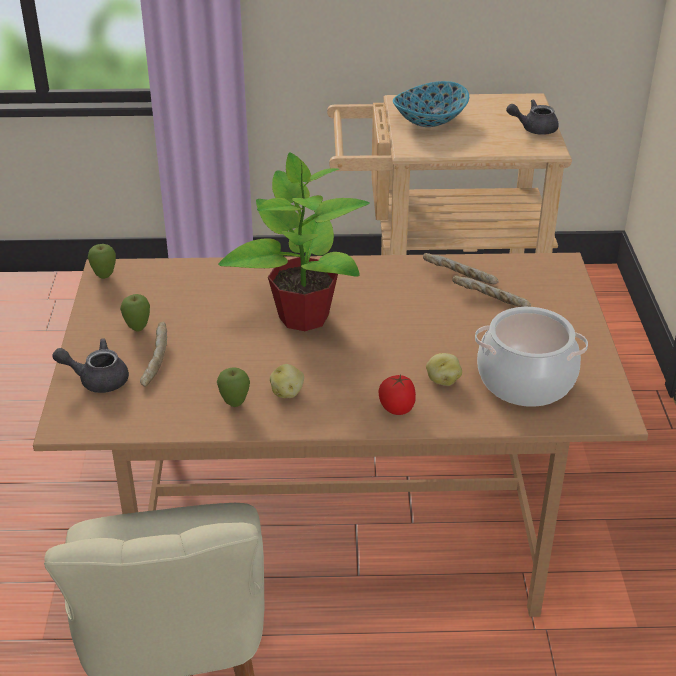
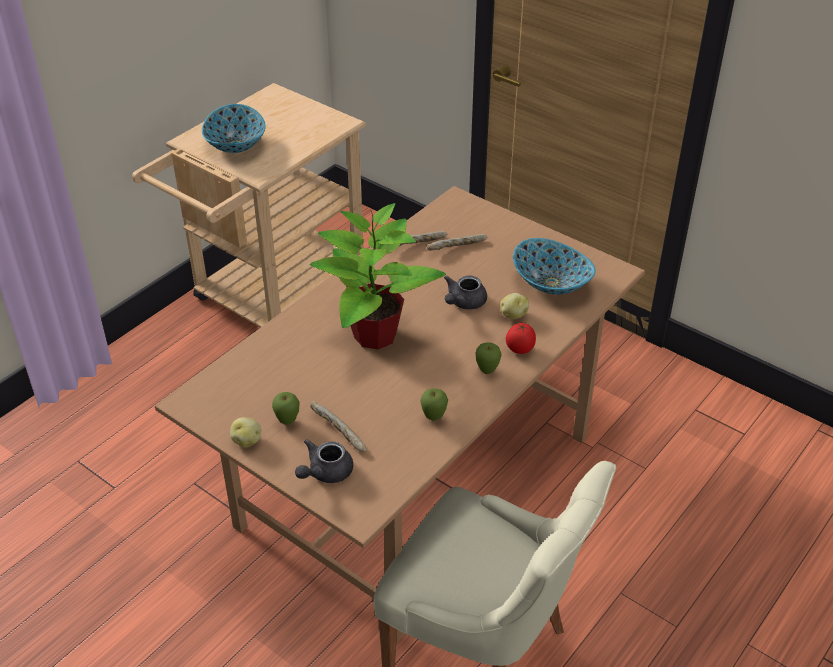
camera: 50 degrees left, 5 degrees up
(104, 276) = (194, 406): apple -> apple (487, 371)
(287, 393) = (449, 387): potato -> potato (247, 440)
(525, 381) = (551, 284): cooking pot -> bowl
(533, 129) = (312, 113): grey teapot -> grey teapot (463, 303)

